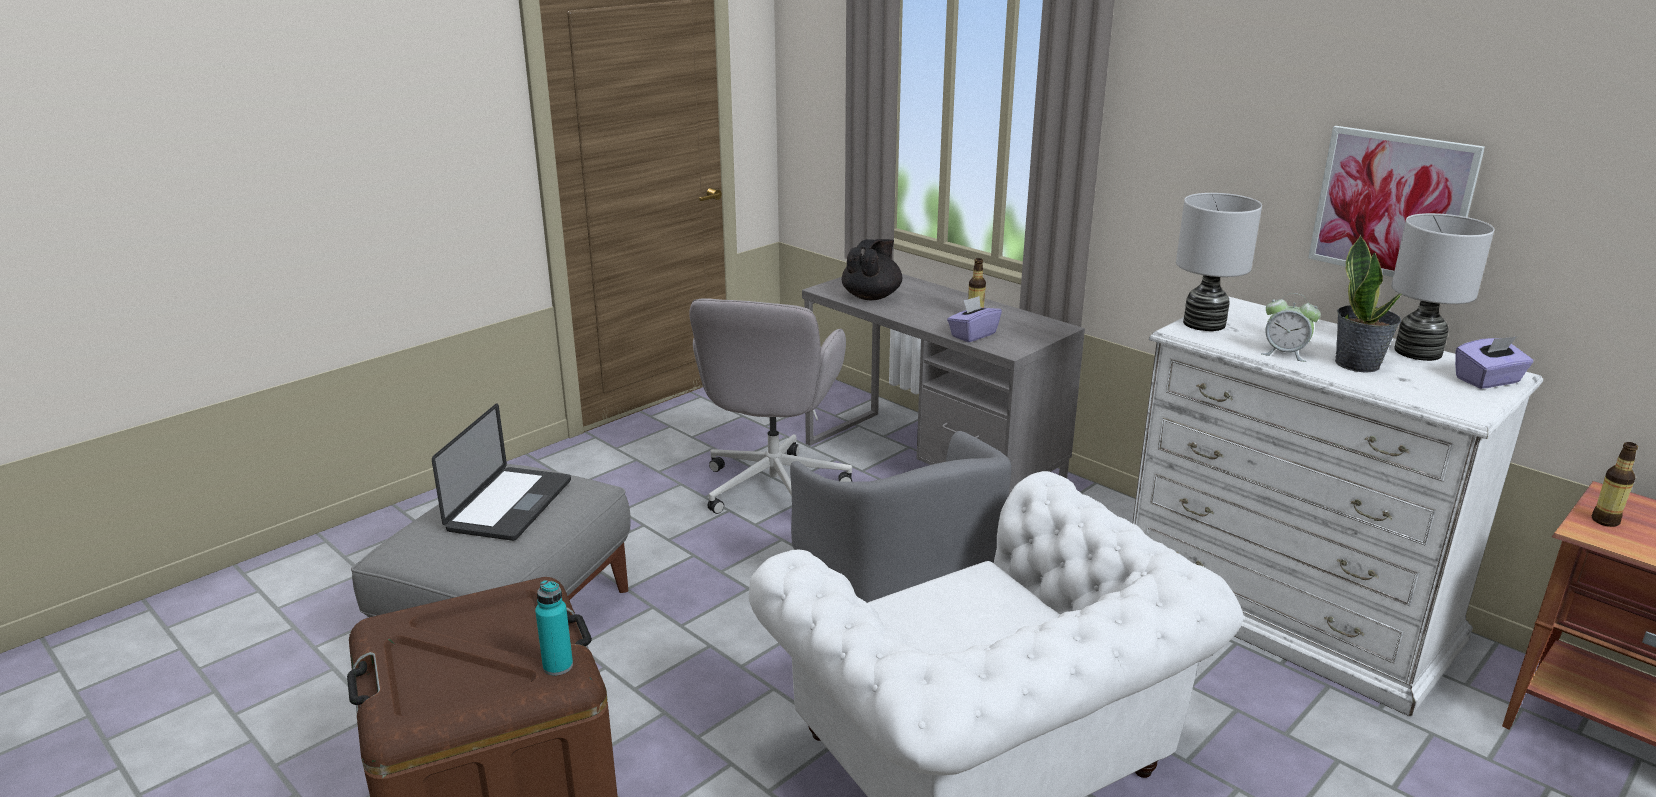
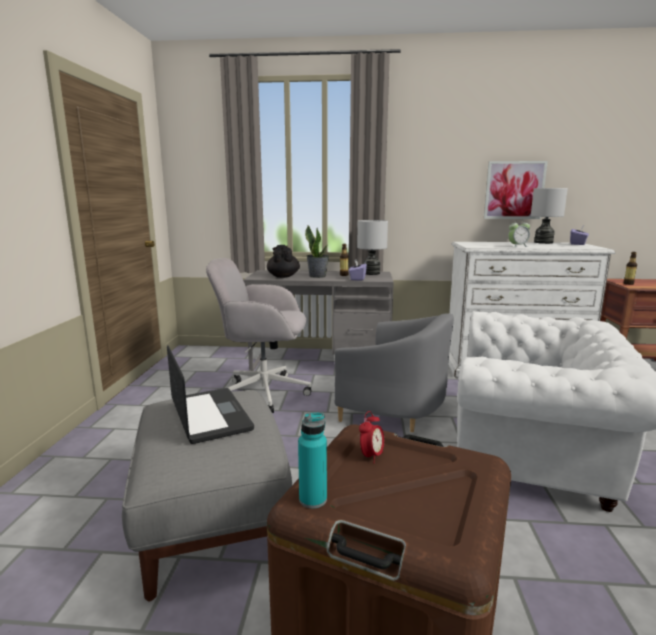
camera: 40 degrees left, 10 degrees down
(500, 618) = (371, 456): none -> alarm clock
(558, 666) = (470, 459): turquoise bottle -> turquoise bottle (313, 499)
(773, 488) = (263, 393): grey office chair -> grey office chair turned 120 degrees clockwise
(1203, 324) = (473, 245): grey table lamp -> grey table lamp (371, 273)
(1358, 364) = (541, 245): potted plant -> potted plant (317, 276)

